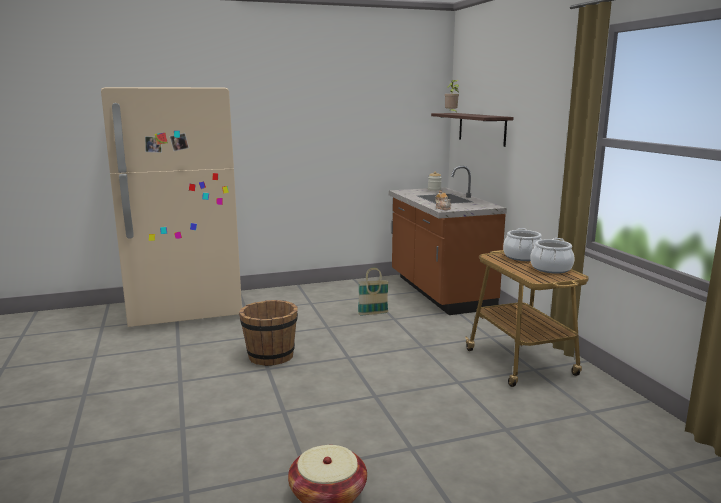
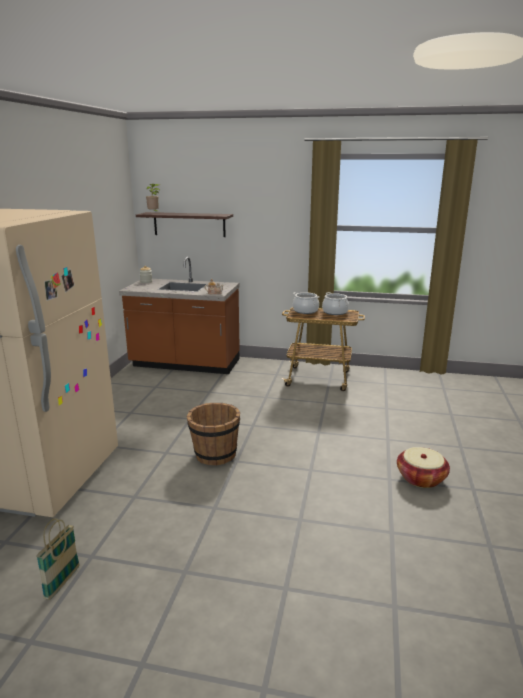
camera: 60 degrees left, 5 degrees up
(373, 313) = (189, 396): basket -> basket (62, 582)

